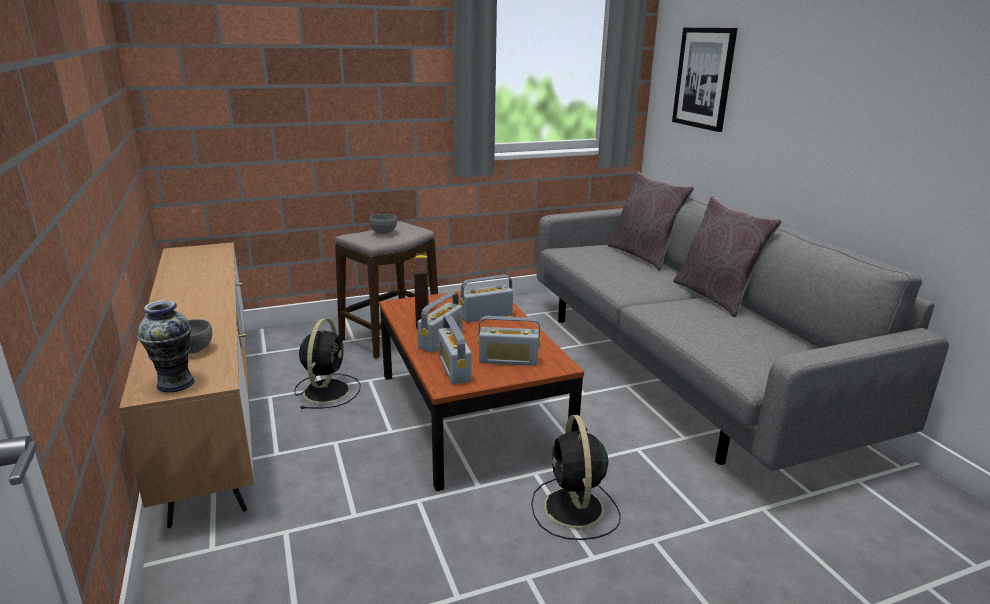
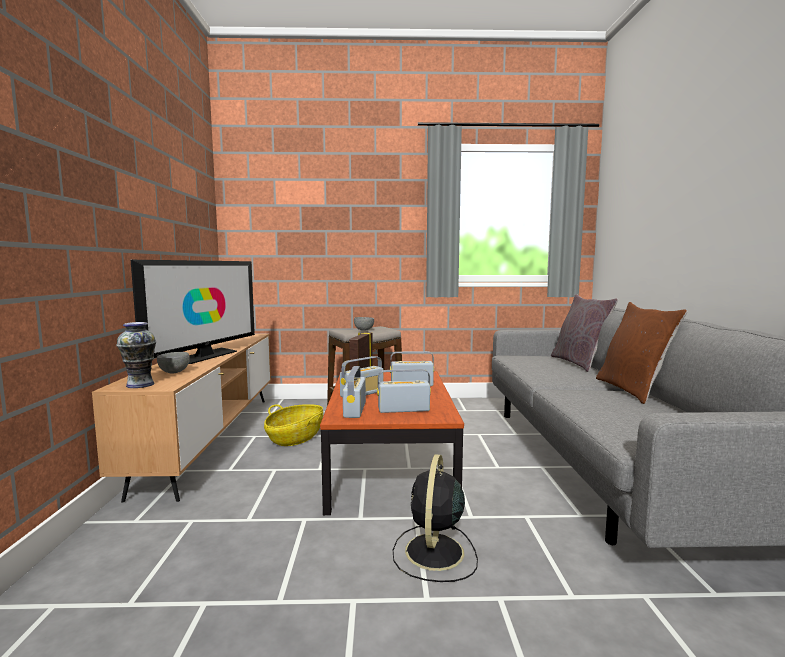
camera: 20 degrees right, 15 degrees down
(196, 308) = (204, 356): none -> television
(327, 390) = (295, 437): black fan -> basket
(508, 360) = (403, 409): radio -> radio turned 150 degrees clockwise
(704, 78) = (632, 217): picture -> none
(715, 296) = (633, 390): grey pillow -> brown pillow

